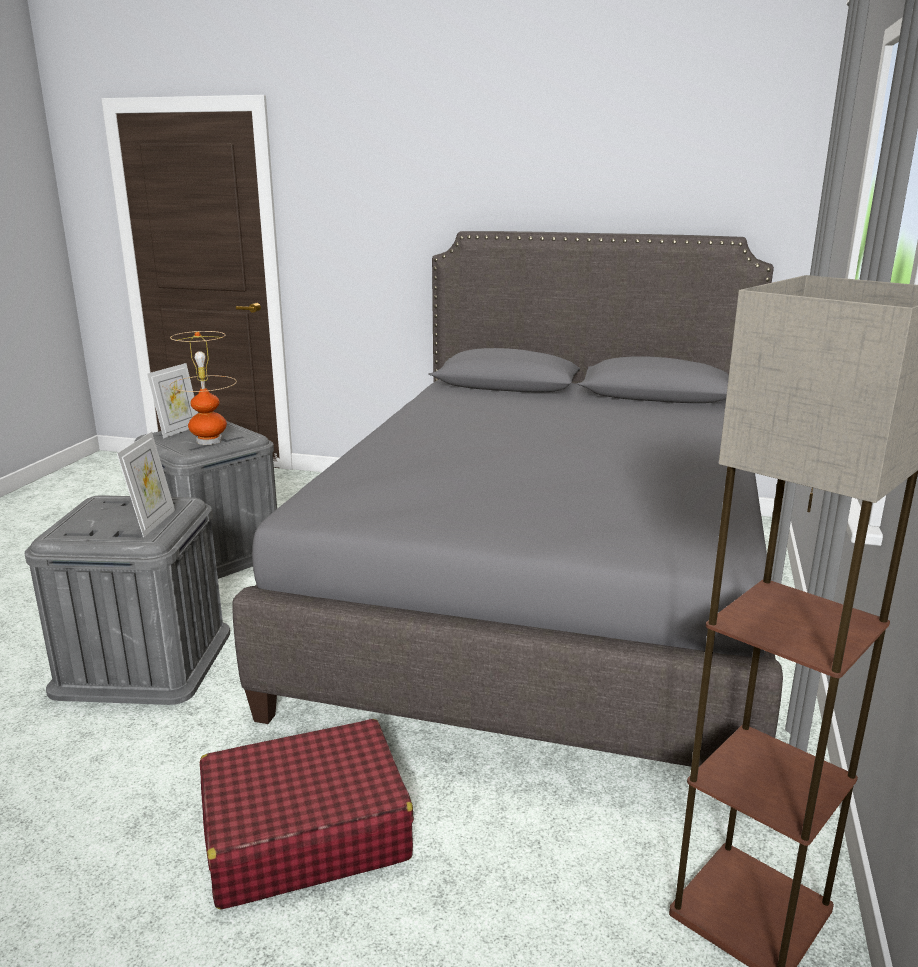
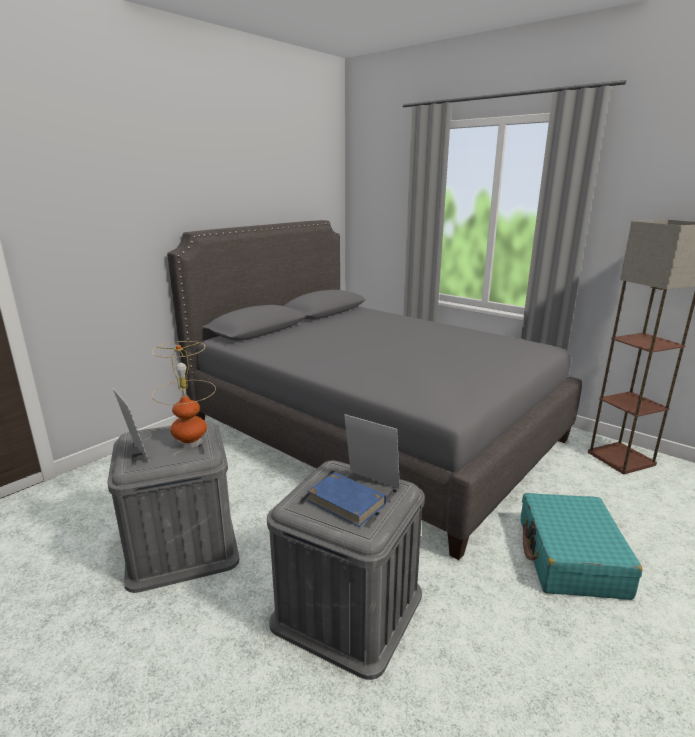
camera: 65 degrees left, 0 degrees up
(108, 518) = (346, 502): none -> blue book
(304, 833) = (570, 557): red suitcase -> turquoise suitcase

